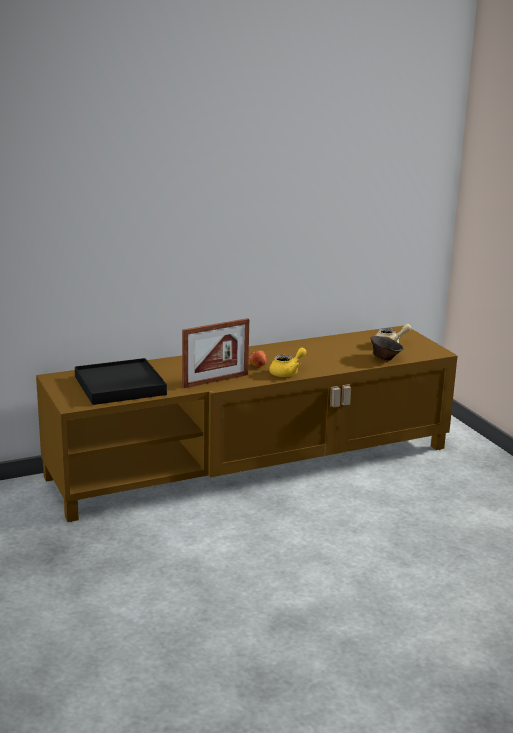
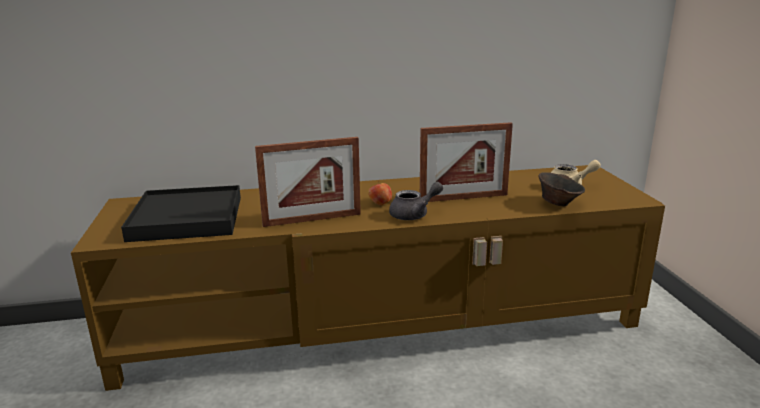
camera: 15 degrees right, 0 degrees up
(287, 373) = (414, 215): yellow teapot -> grey teapot
(316, 358) = (463, 198): none -> picture frame

